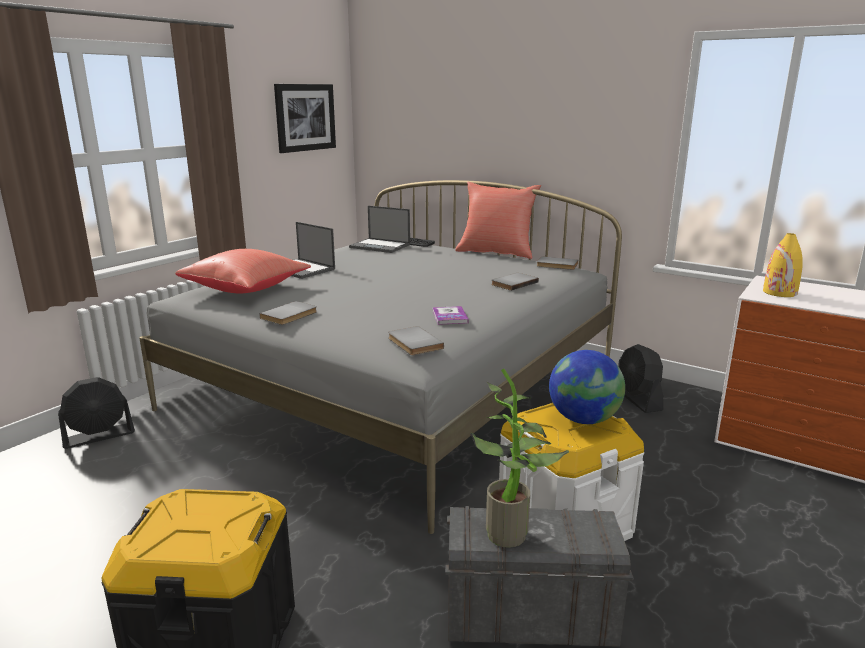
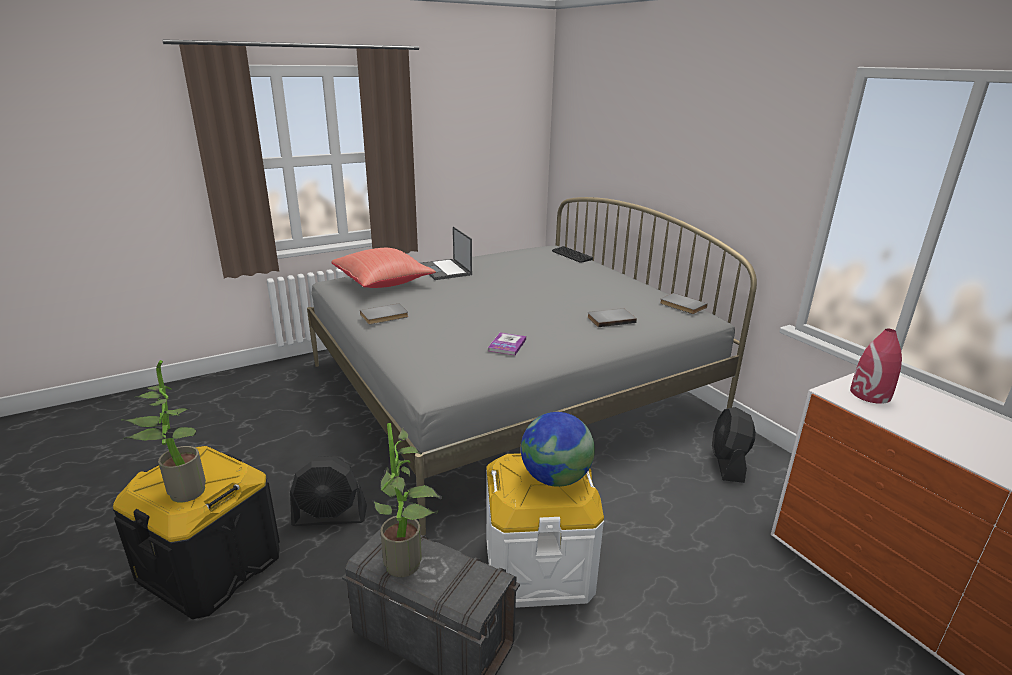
camera: 25 degrees right, 5 degrees up
(99, 436) = (267, 378): black fan -> black fan (330, 516)
(209, 540) = (181, 493): none -> potted plant
(305, 117) = (495, 127): picture -> none
(380, 246) = (539, 256): laptop -> none
(413, 343) = (444, 366): grey book -> none
(496, 252) = (640, 279): red pillow -> none
(780, 292) = (870, 394): yellow vase -> red vase

